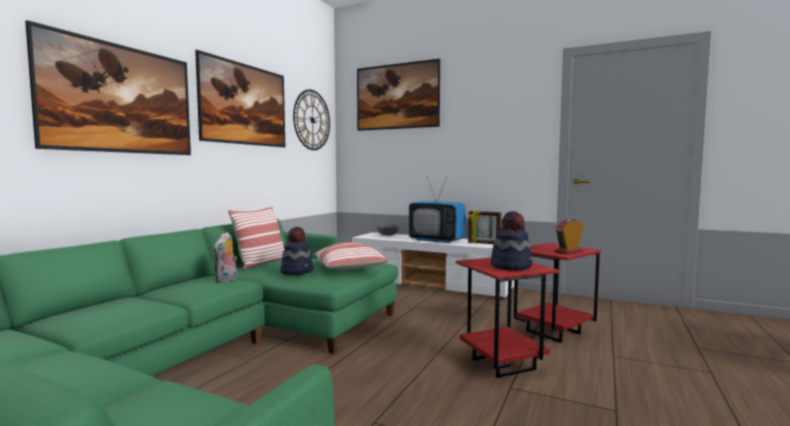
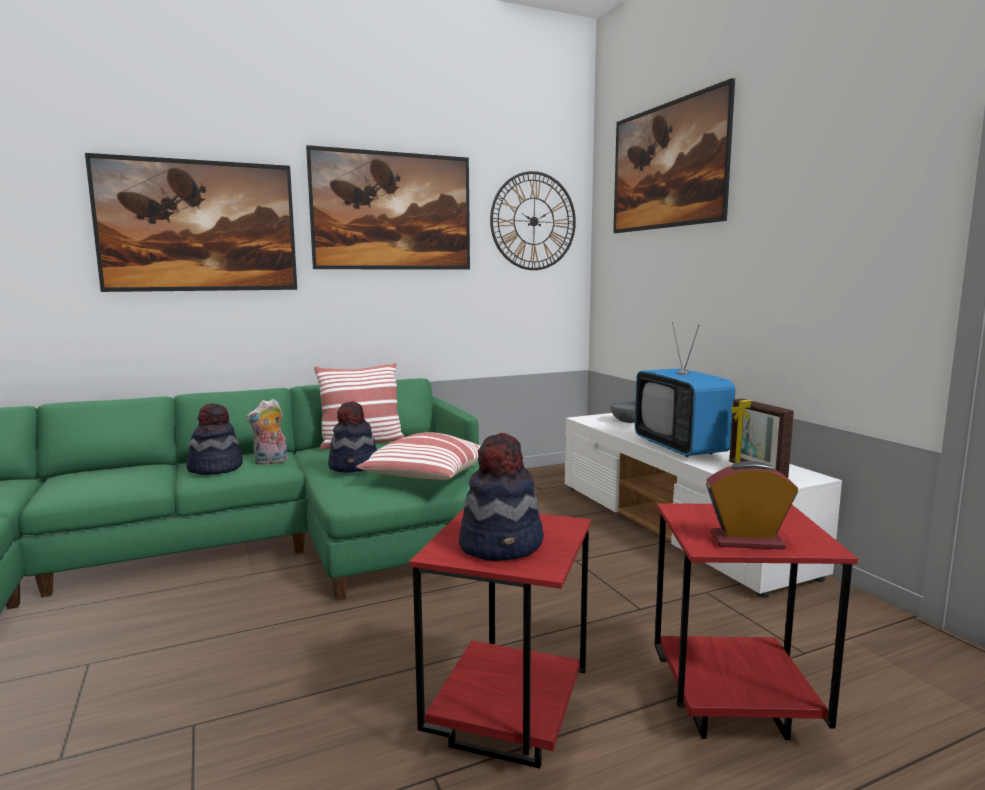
camera: 40 degrees right, 5 degrees up
(195, 289) = (215, 468): none -> hat

